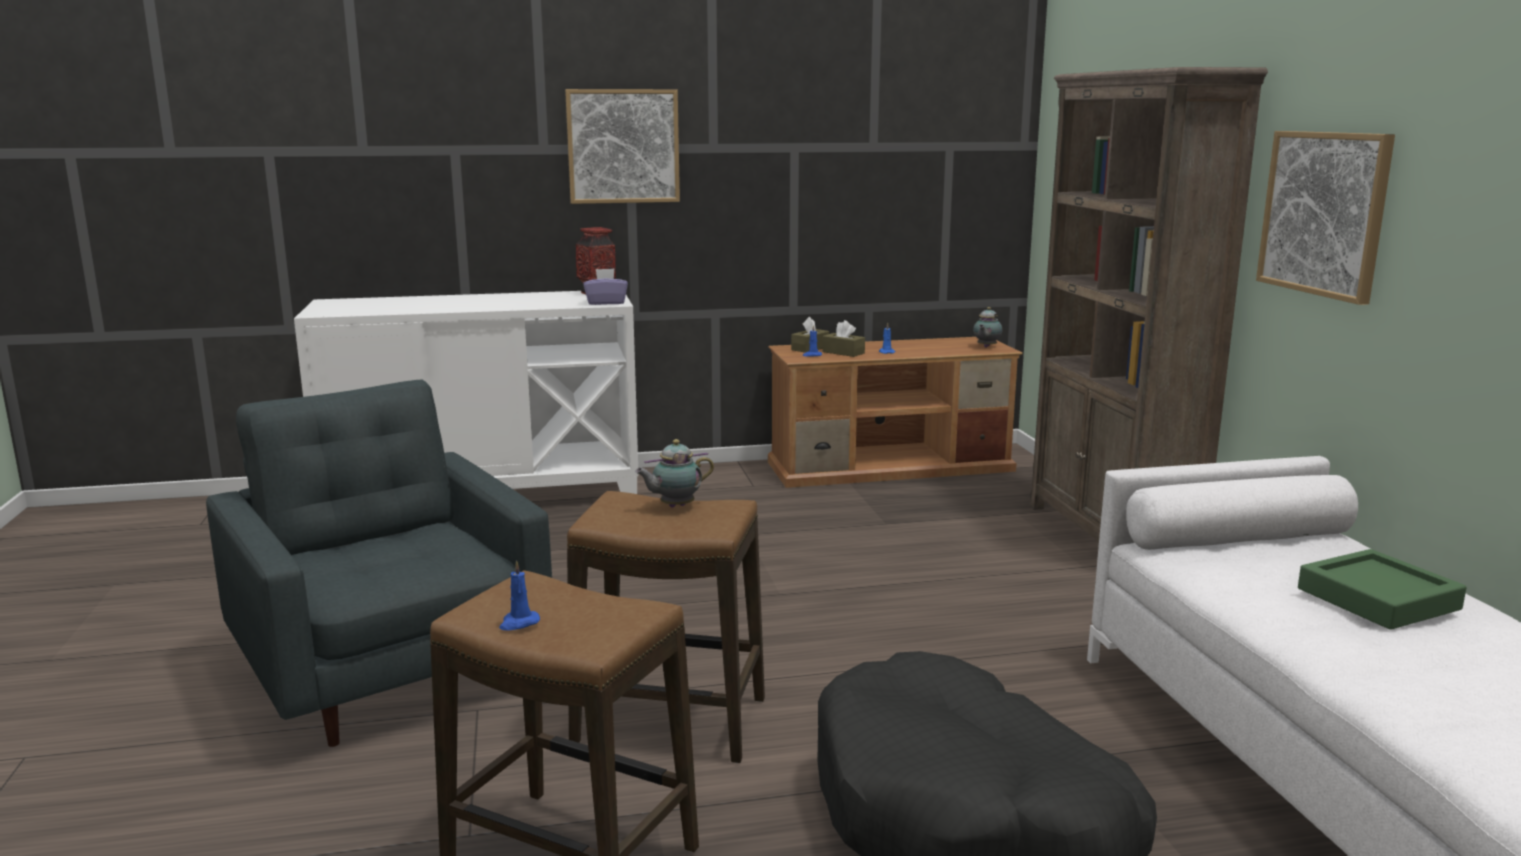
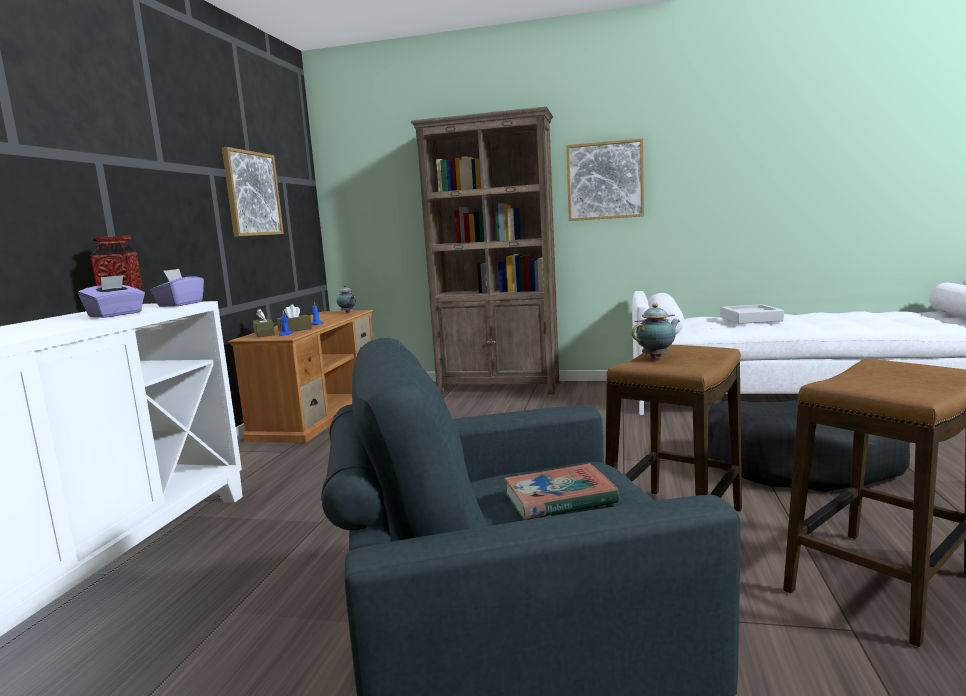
camera: 65 degrees left, 5 degrees down
(399, 554) = (559, 498): none -> book
(519, 623) = (920, 387): blue candle -> none
(541, 302) = (116, 315): none -> purple tissue box
(623, 146) = (95, 154): picture -> picture (252, 194)
(674, 506) = (657, 357): teapot -> teapot turned 120 degrees counterclockwise
(1377, 599) = (750, 319): green tray -> grey tray

